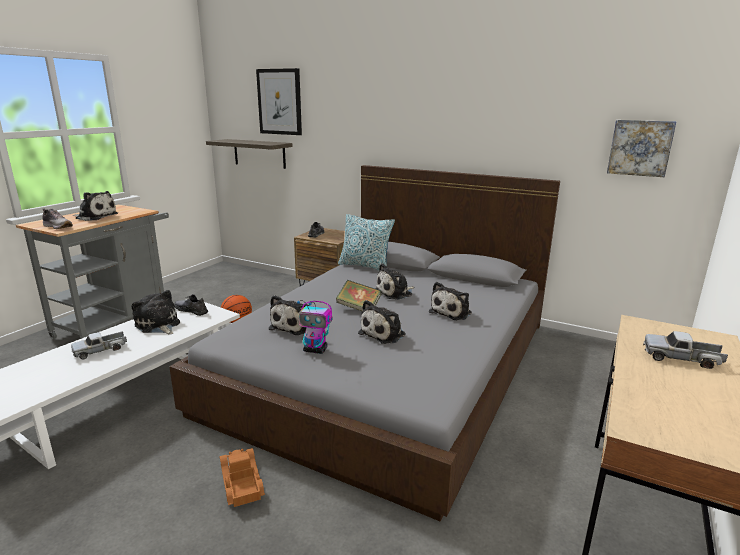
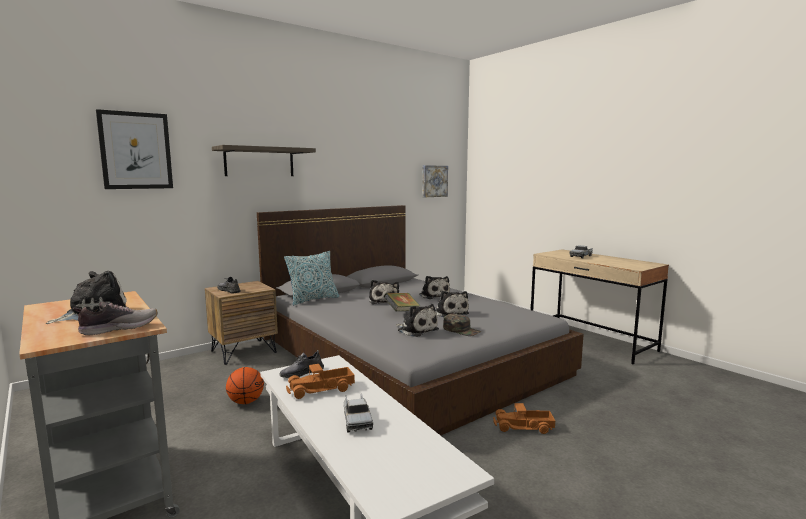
camera: 65 degrees left, 10 degrees down
(158, 325) = (321, 389): plush toy -> toy truck
(259, 153) = (99, 216): shelf -> shelf (259, 162)
(316, 350) = (461, 330): toy robot -> green cap

